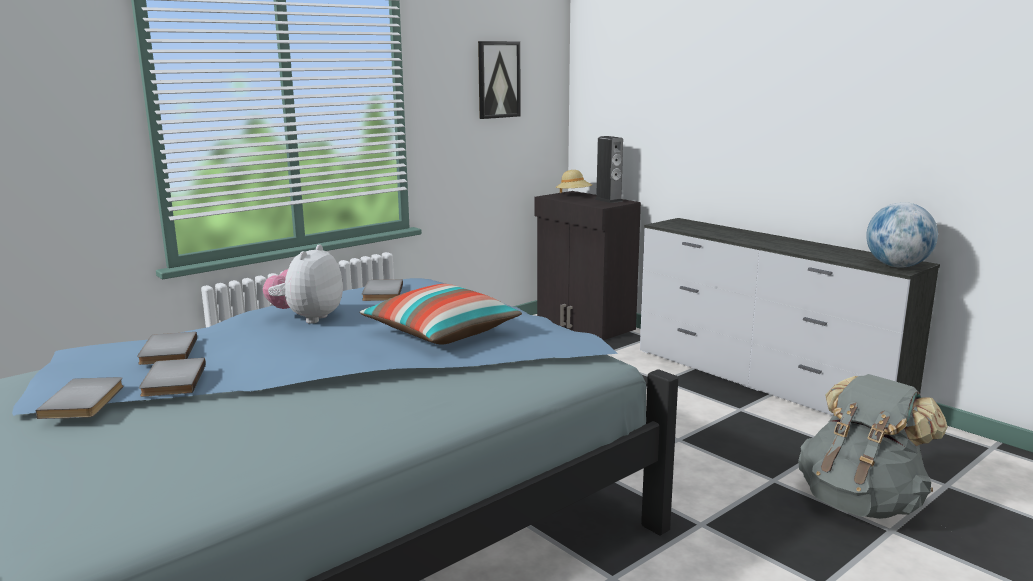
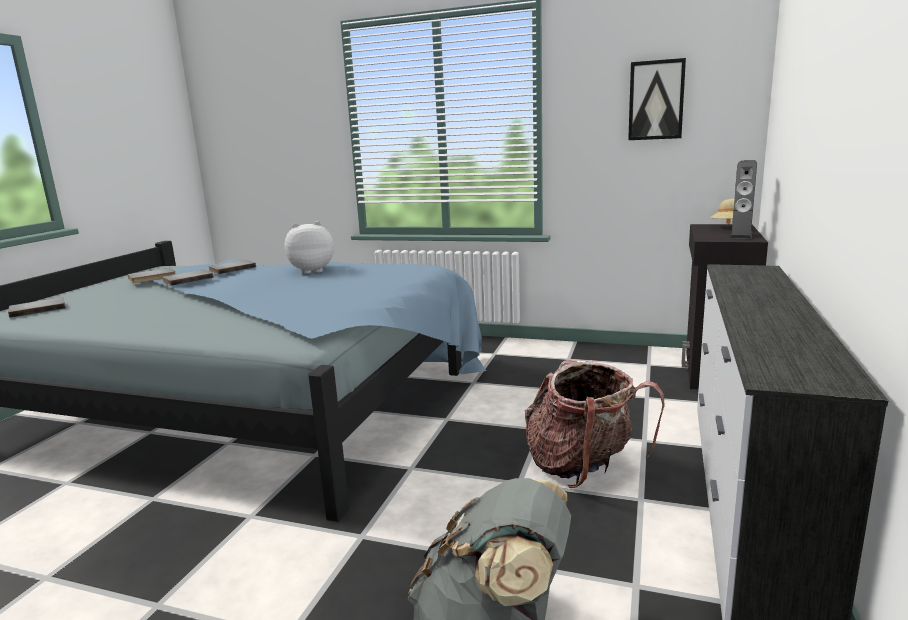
camera: 60 degrees right, 0 degrees up
(381, 293) = (384, 268): grey book -> grey book (38, 309)
(442, 333) = (309, 295): pillow -> none
(679, 411) = (583, 467): none -> backpack
(897, 266) = (789, 376): globe -> none

